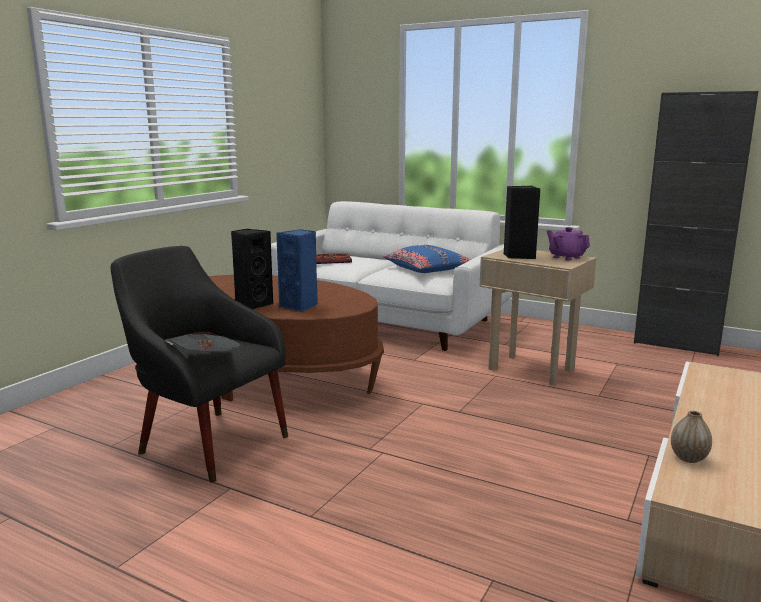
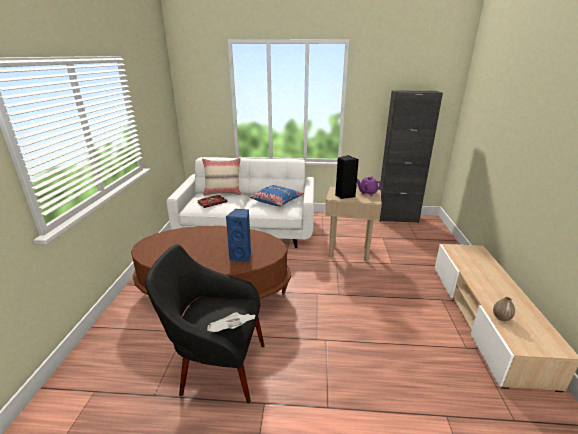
camera: 25 degrees left, 10 degrees up
(253, 304) = (210, 262): black speaker -> none
(359, 255) = (223, 193): none -> beige pillow

